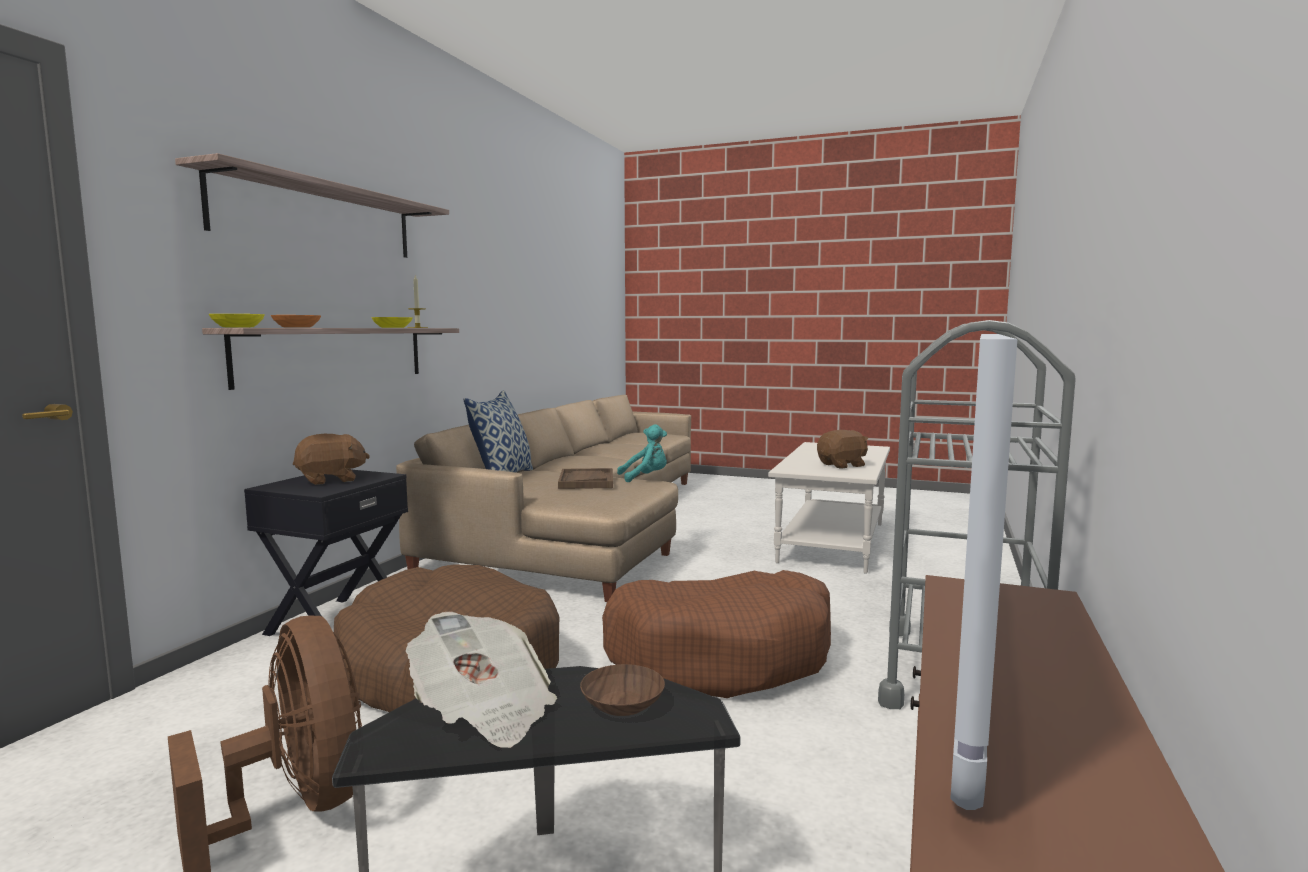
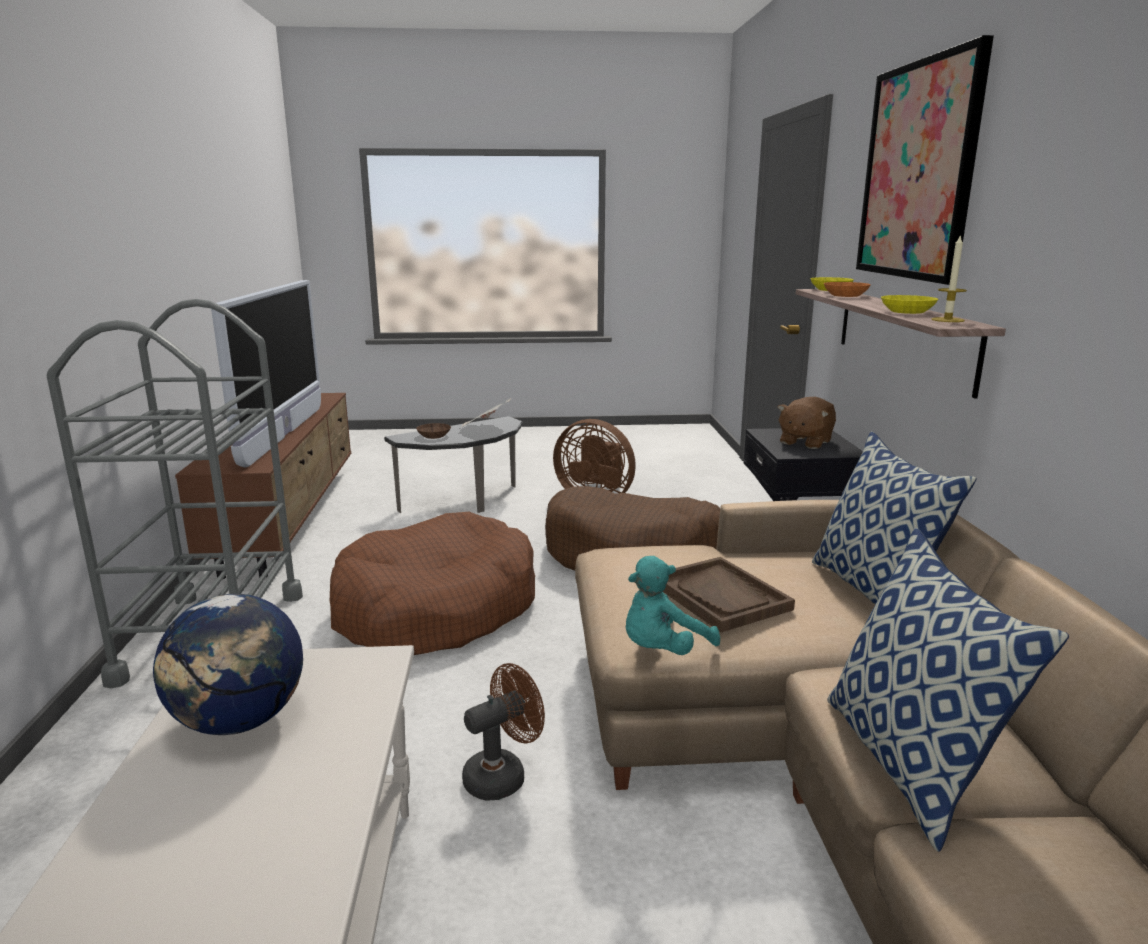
camera: 155 degrees right, 10 degrees up
(319, 218) = (918, 171): shelf -> picture
(607, 458) = (910, 764): none -> pillow
(721, 565) = (503, 775): none -> brown fan
(842, 465) = (240, 721): brown plush toy -> globe

